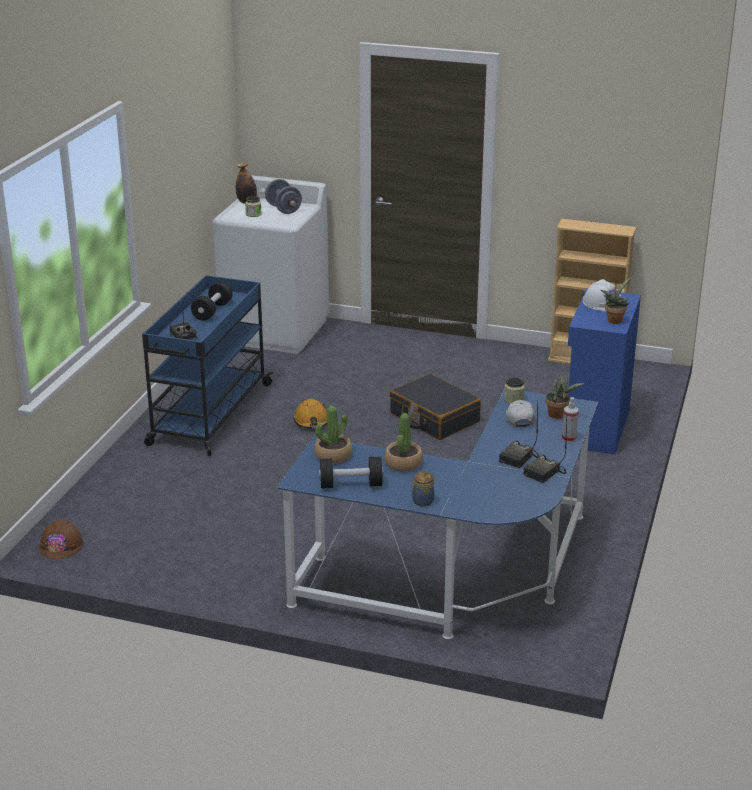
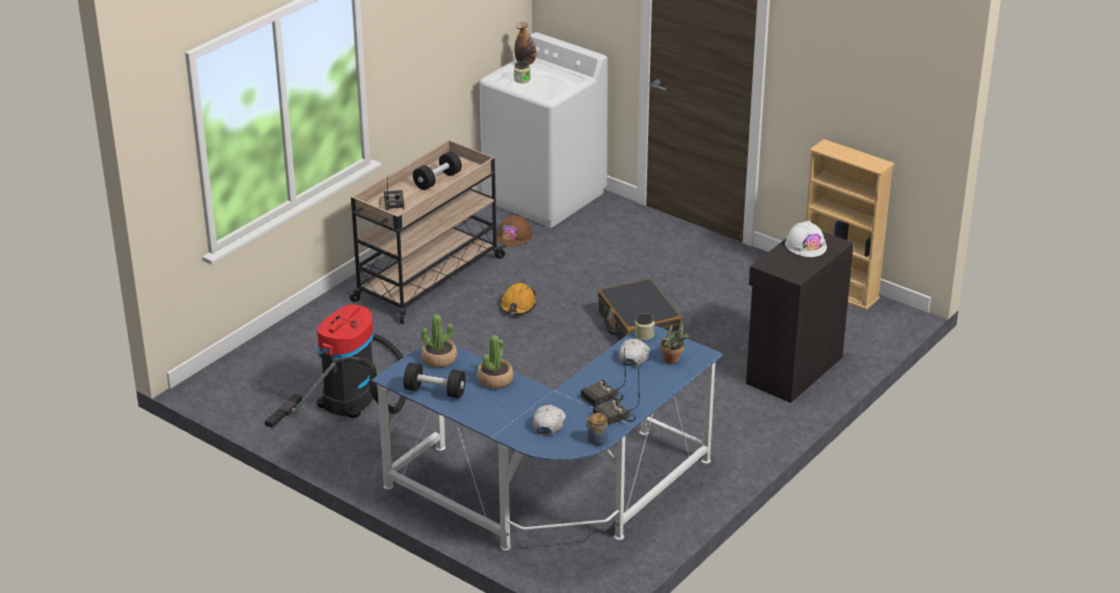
camera: 20 degrees right, 5 degrees up
(61, 545) = (226, 386): brown hard hat -> brown hard hat (514, 236)
(199, 527) = (352, 394): none -> vacuum cleaner
(209, 415) = (427, 280): blue cart -> beige cart
(283, 209) = (555, 78): grey dumbbell -> none
(422, 501) = (484, 421): jar -> jar (596, 440)
(487, 491) = (549, 423): none -> white cap
(569, 438) = (664, 387): spray bottle -> none
(595, 428) = (792, 370): blue cabinet -> black cabinet
(614, 320) = (801, 267): potted plant -> none

